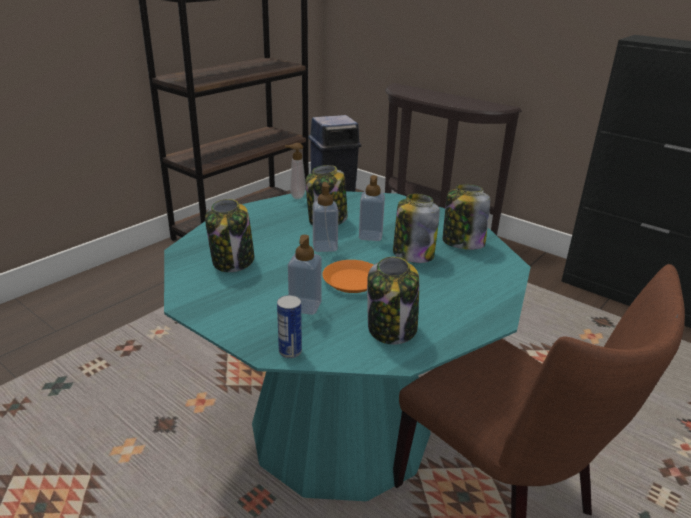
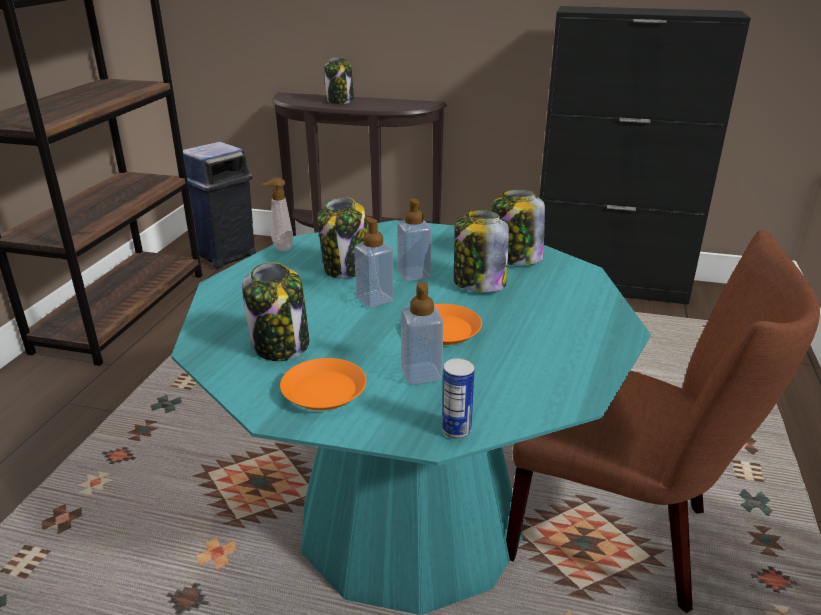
camera: 25 degrees left, 0 degrees up
(230, 298) = (323, 391): none -> orange plate
(392, 329) = (537, 370): jar -> jar (340, 101)

